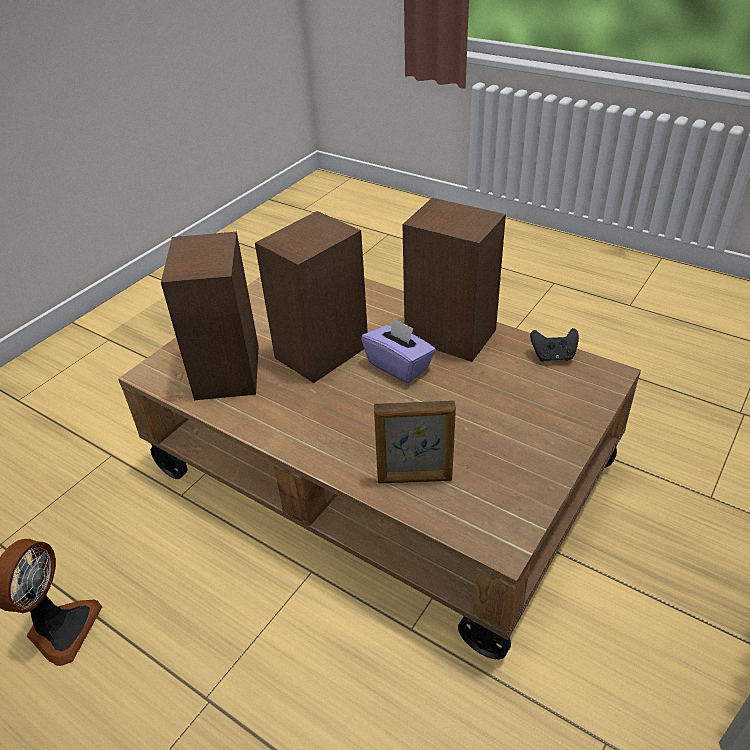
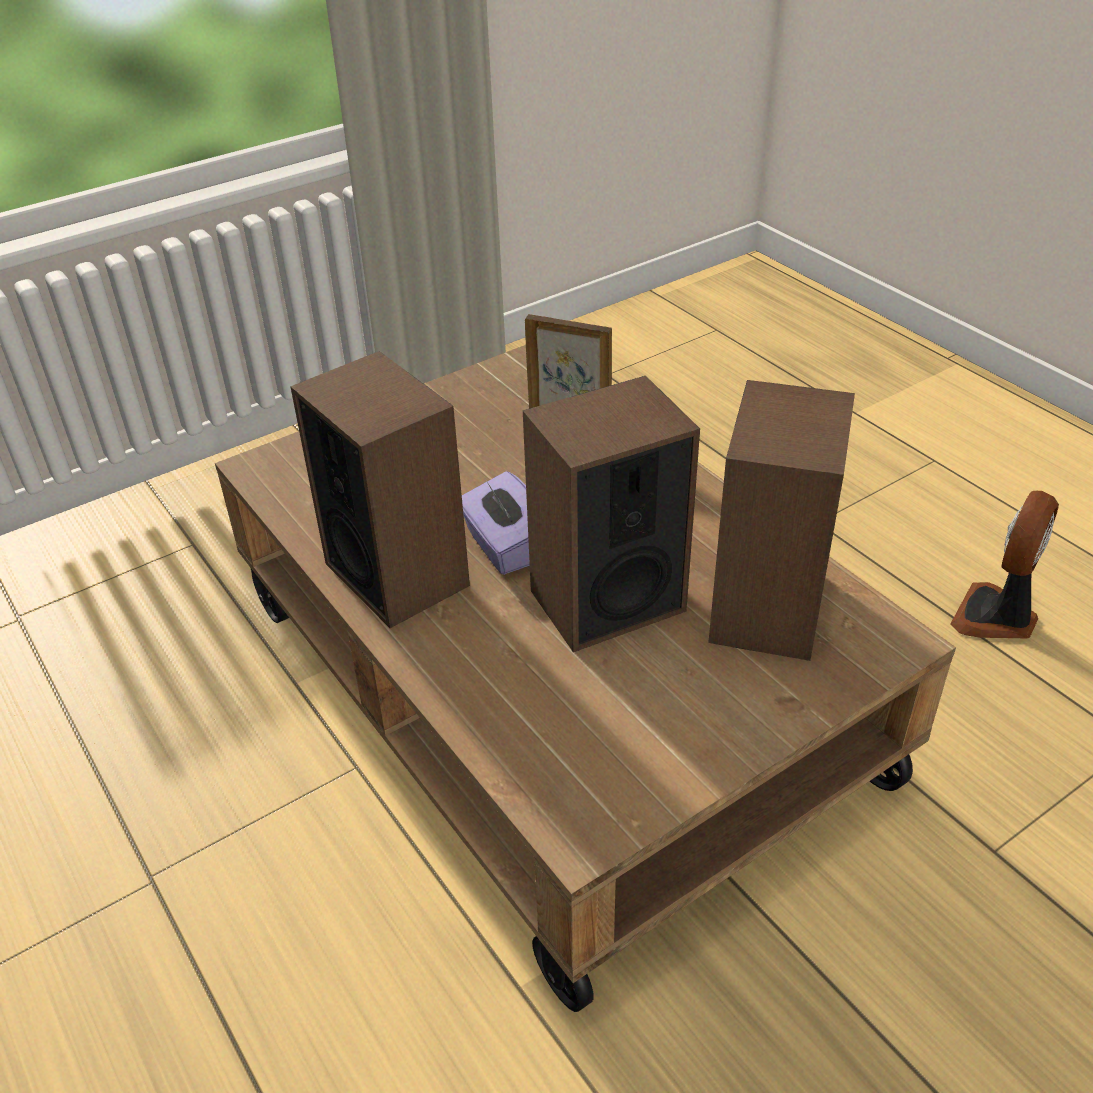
camera: 160 degrees left, 0 degrees up
(553, 356) = (294, 504): black game controller -> none

